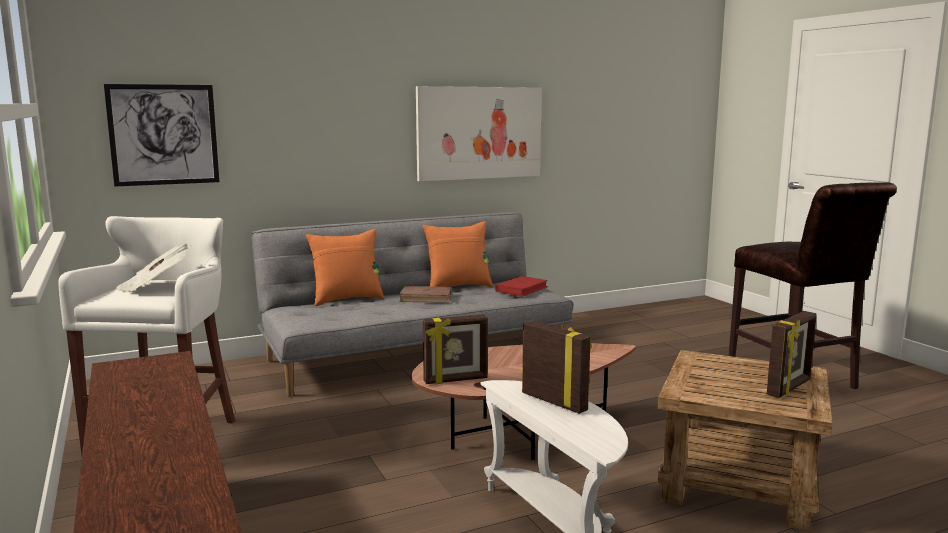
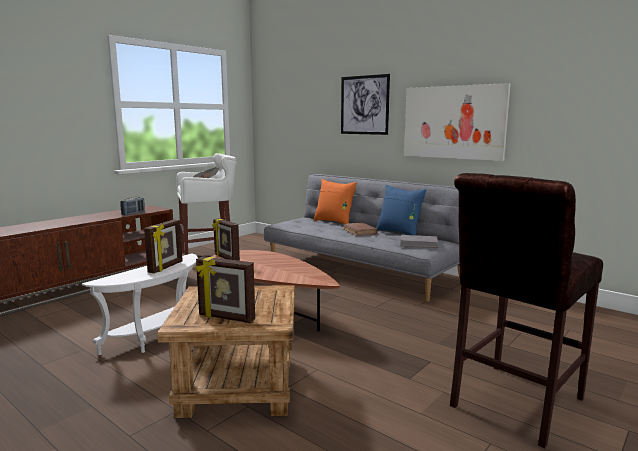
camera: 65 degrees right, 0 degrees up
(163, 135) = (287, 120): picture -> picture (364, 105)
(178, 381) = (133, 213): none -> radio
(458, 287) = (399, 233): orange pillow -> blue pillow
(521, 289) = (418, 244): red book -> grey book

